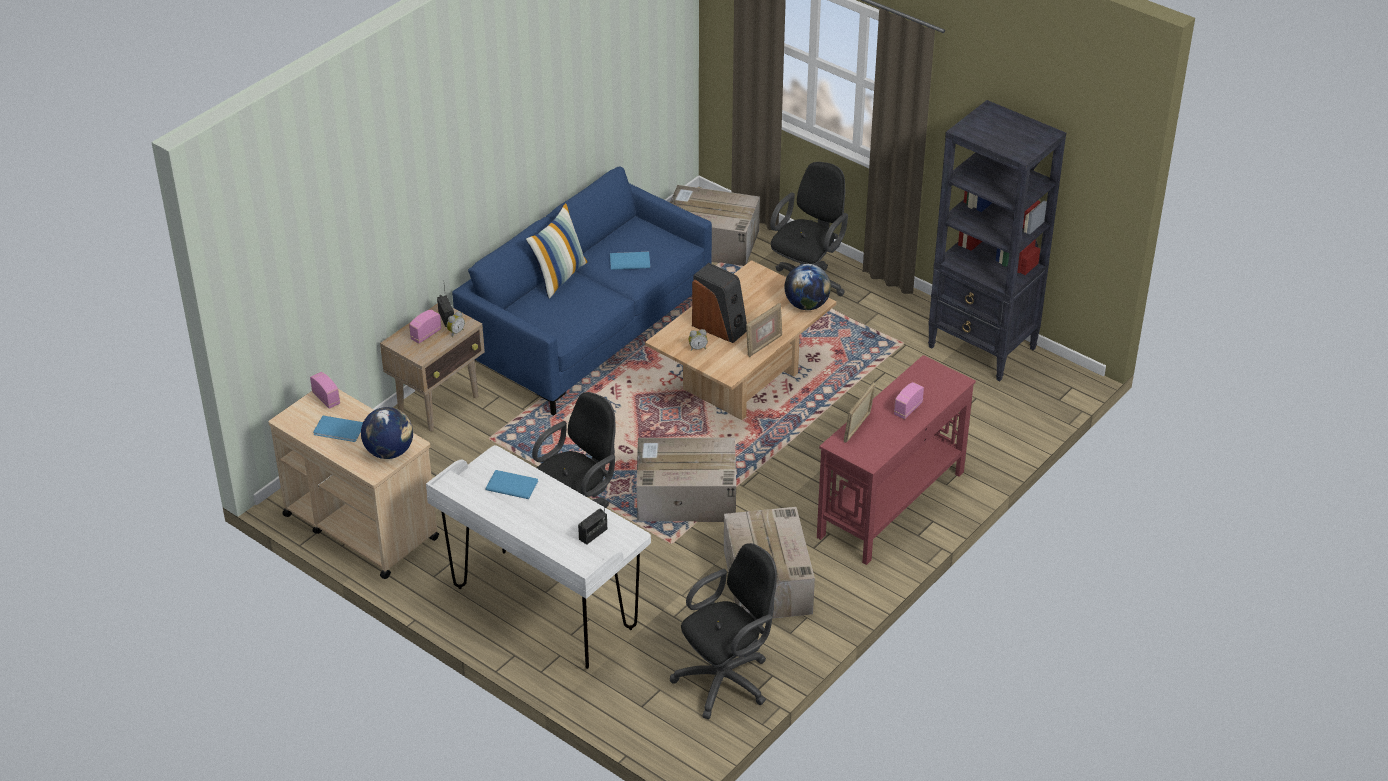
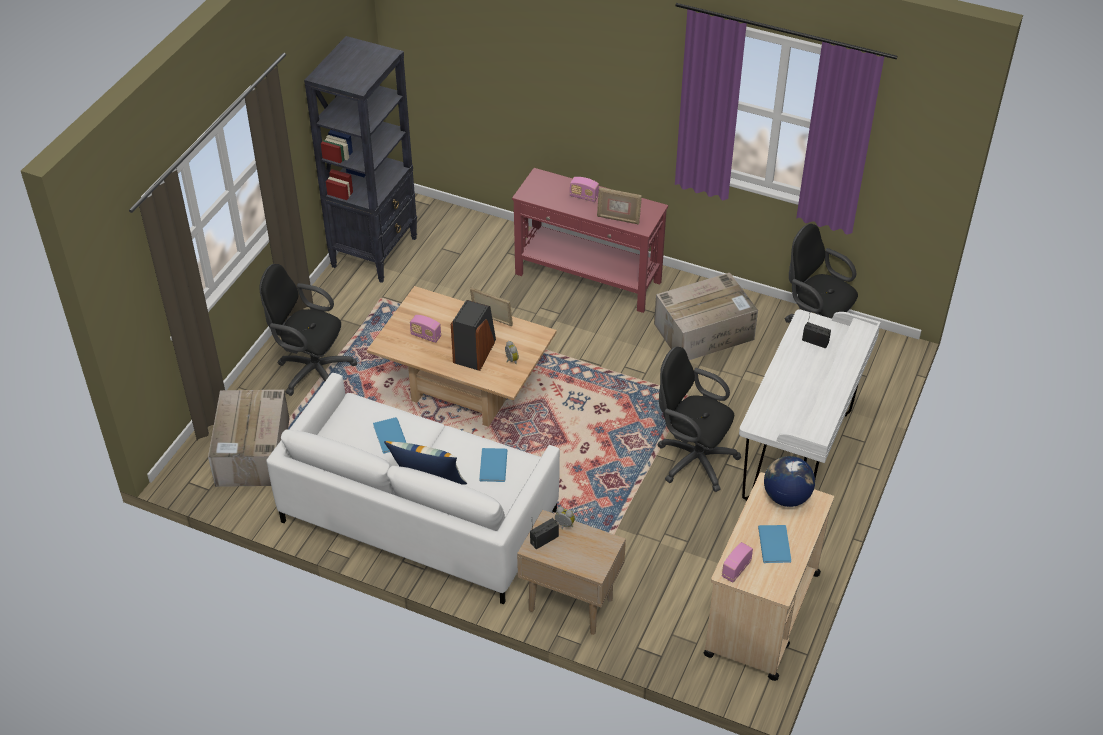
camera: 105 degrees left, 5 degrees up
(426, 335) = (576, 548): radio -> radio (426, 336)
(511, 484) = (784, 405): blue book -> blue book (492, 466)
(588, 330) = (419, 515): blue sofa -> white sofa
(684, 497) = (629, 397): cardboard box -> none
(806, 305) = (426, 302): globe -> none

